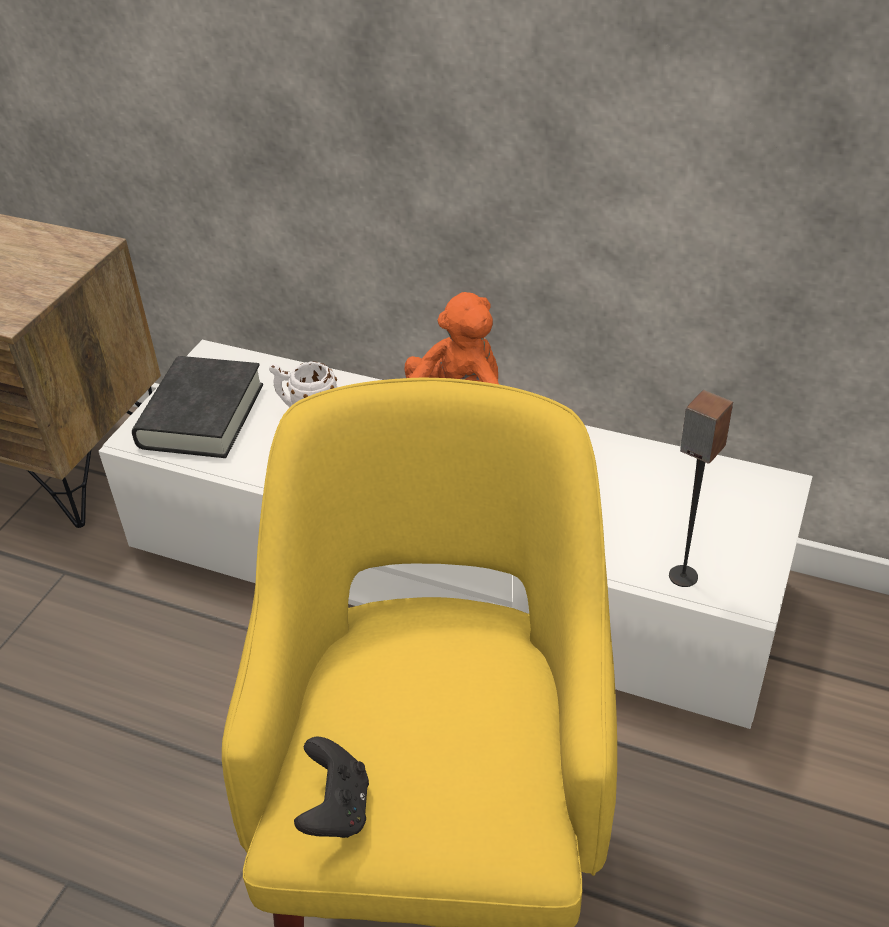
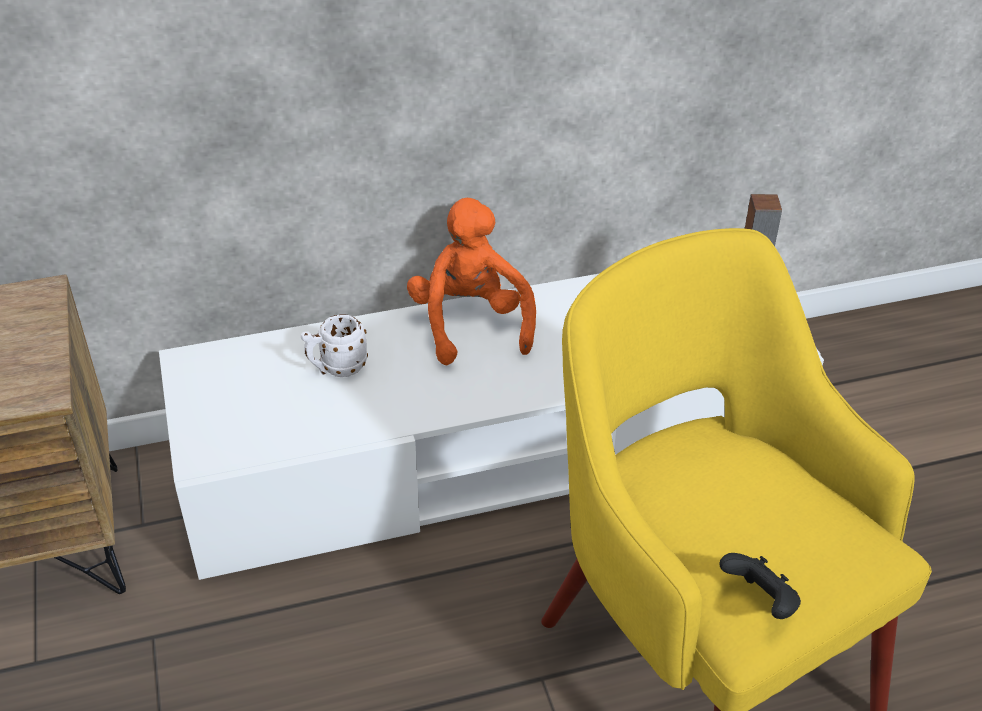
camera: 40 degrees left, 0 degrees up
(201, 416) = (241, 413): black book -> none

